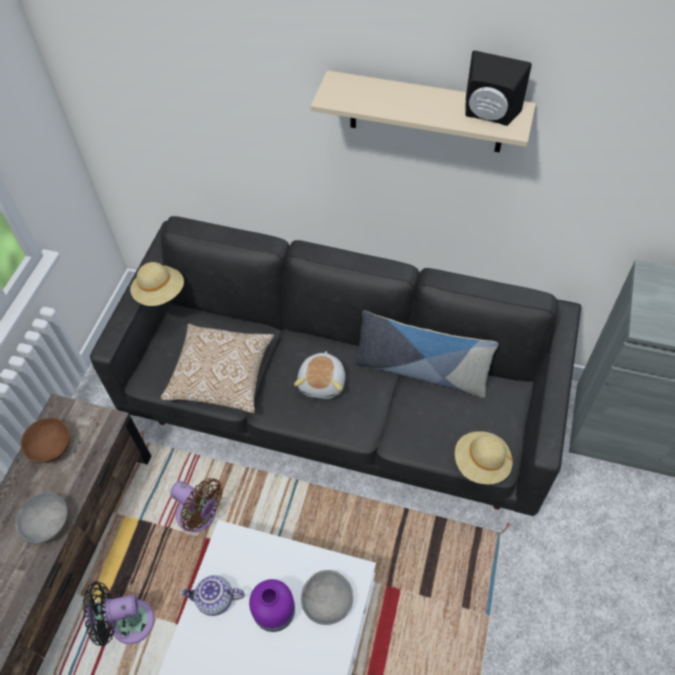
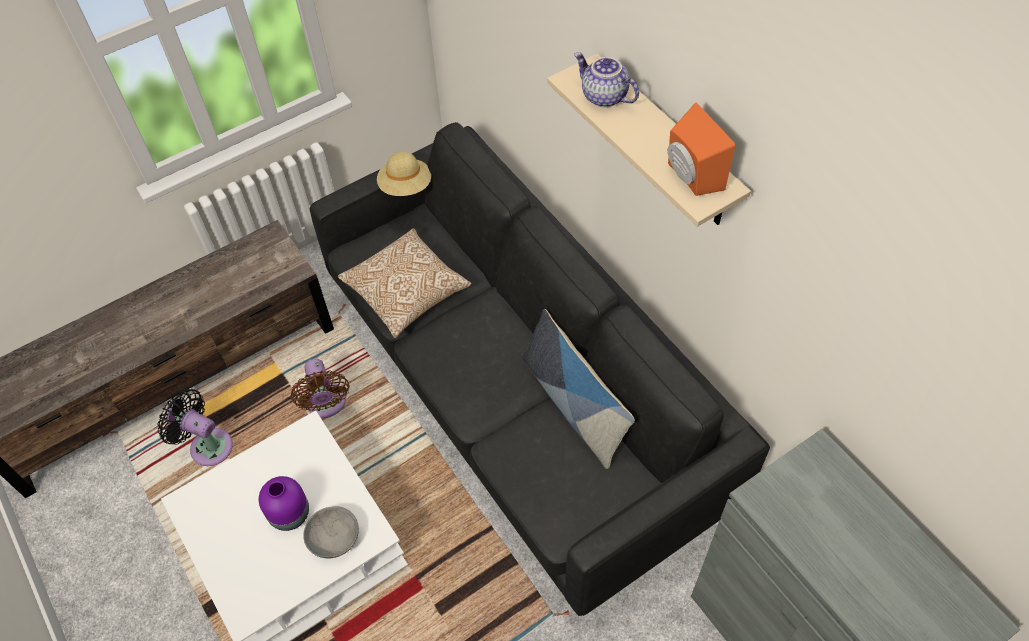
camera: 40 degrees right, 0 degrees up
(48, 523) = (190, 318): grey bowl -> none
(51, 446) = (241, 261): brown bowl -> none
(215, 600) = (258, 469): teapot -> teapot (603, 97)
(323, 382) = (481, 354): plush toy -> none
(481, 464) = (545, 523): beige hat -> none
(488, 116) = (690, 177): black speaker -> orange speaker

